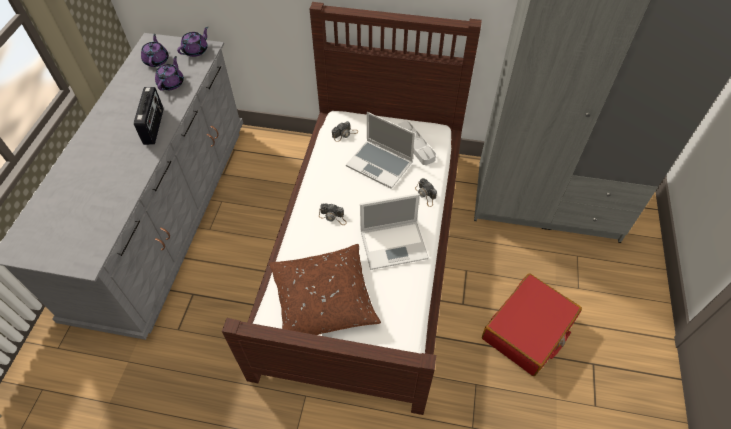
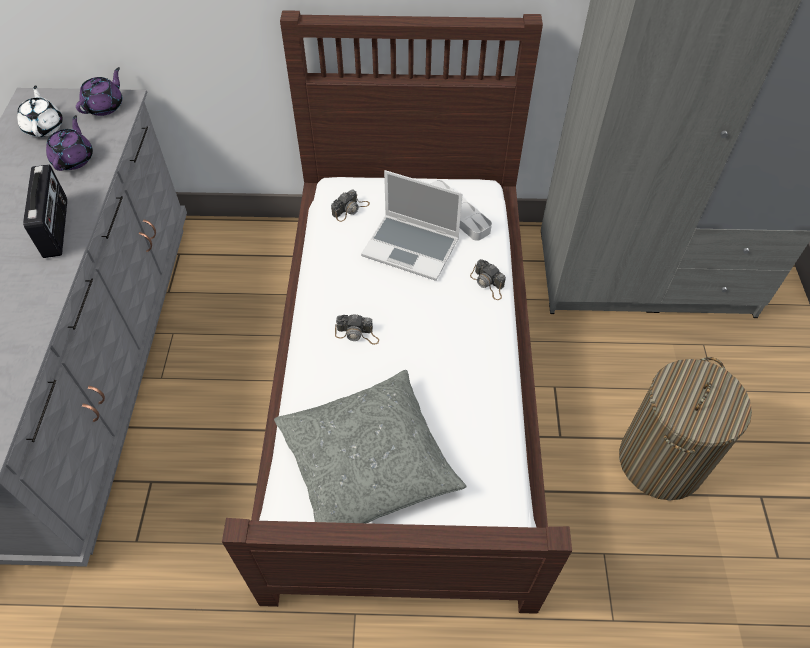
camera: 10 degrees left, 0 degrees up
(157, 60) = (44, 127): purple teapot -> white teapot
(323, 299) = (367, 462): brown pillow -> grey pillow
(395, 244) = (458, 363): laptop -> none
(528, 330) = (660, 461): red suitcase -> laundry basket

